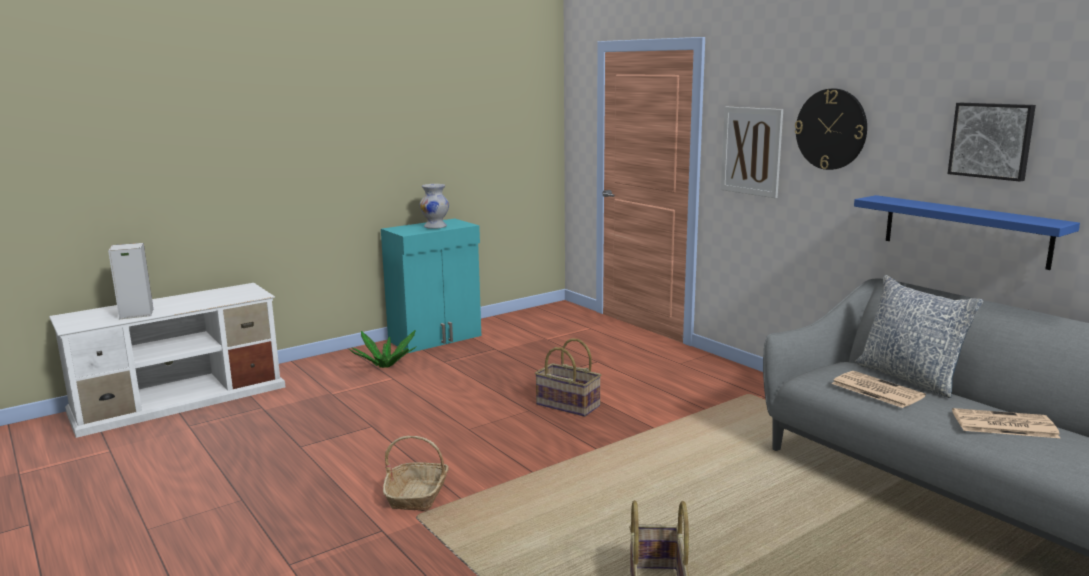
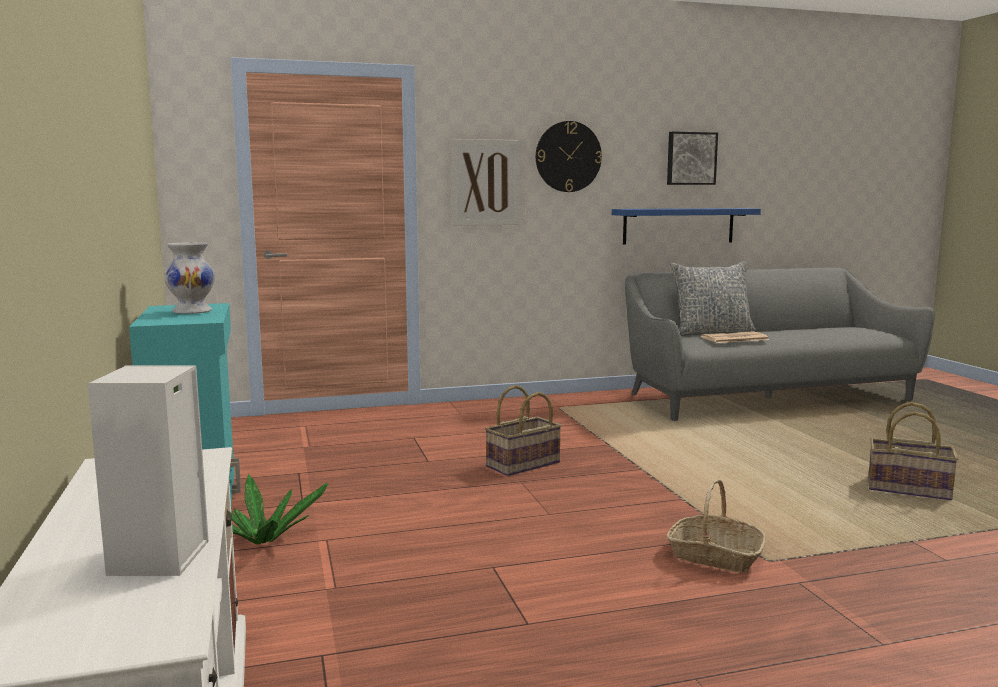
camera: 70 degrees left, 5 degrees down
(1002, 424) = (801, 332): newspaper -> none

